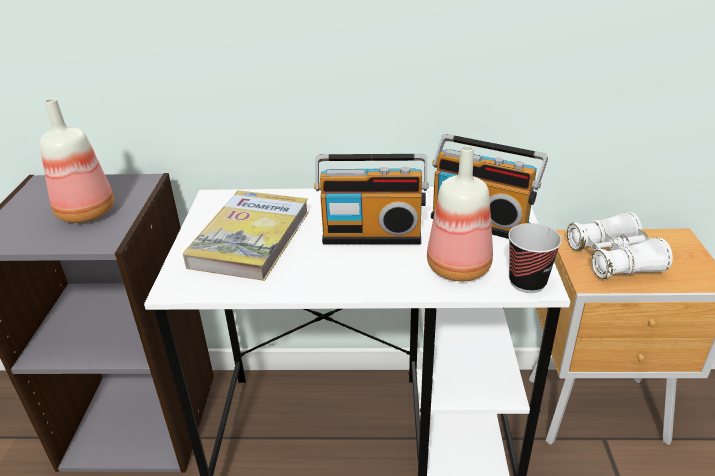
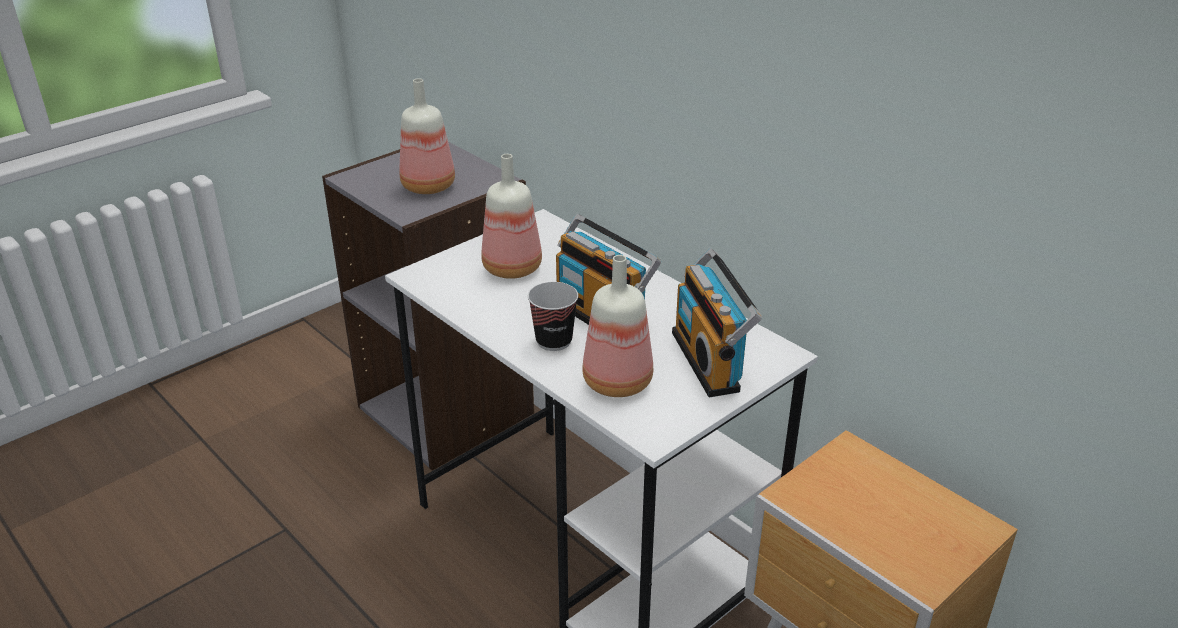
camera: 45 degrees right, 0 degrees up
(251, 238) = (514, 268): book -> bottle
(527, 282) = (648, 427): cup -> cup (554, 341)
(614, 258) = (858, 494): white binoculars -> none

